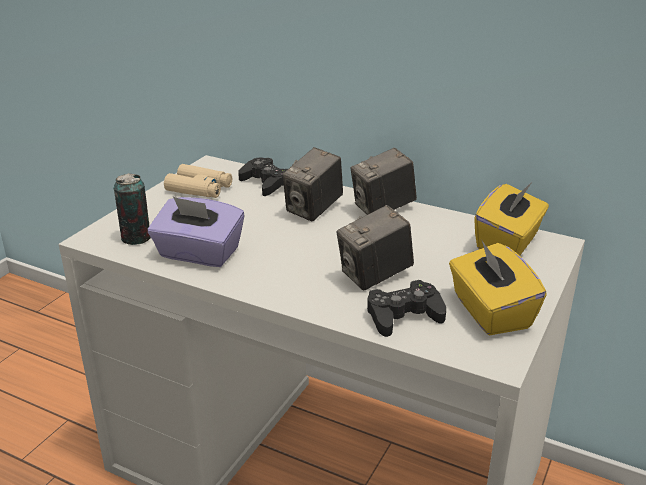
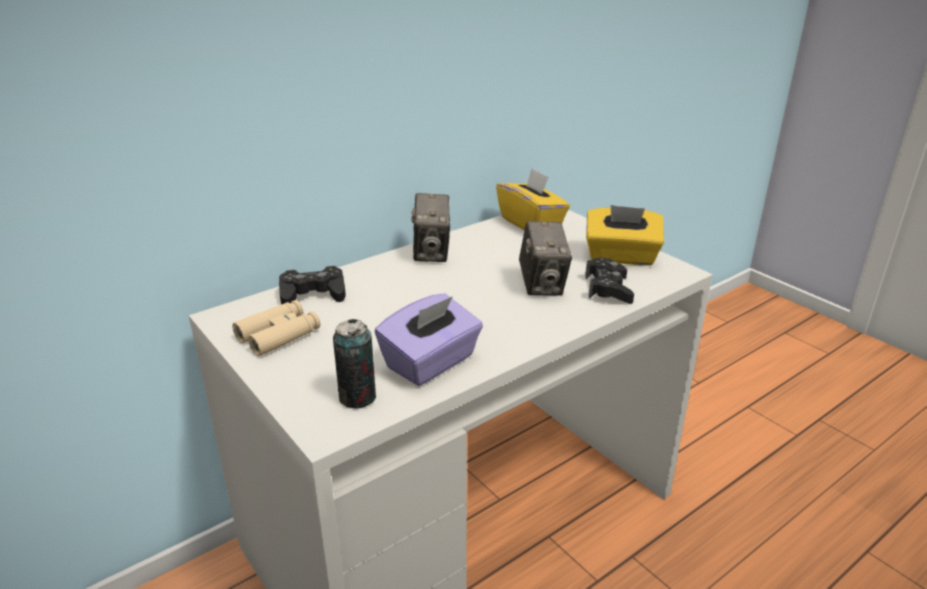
camera: 65 degrees left, 0 degrees up
(313, 210) = (400, 283): camera -> none

